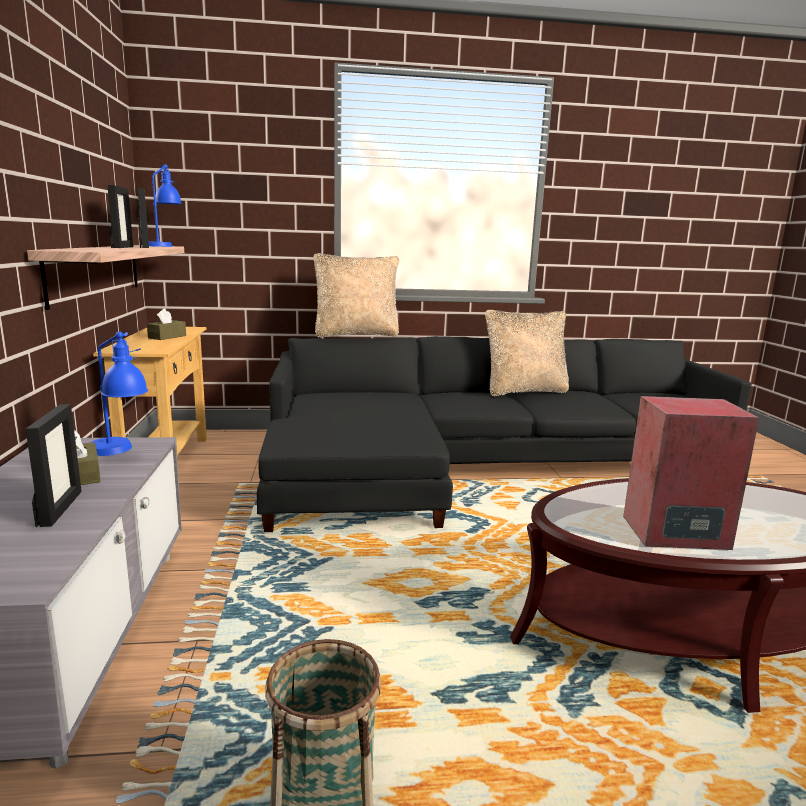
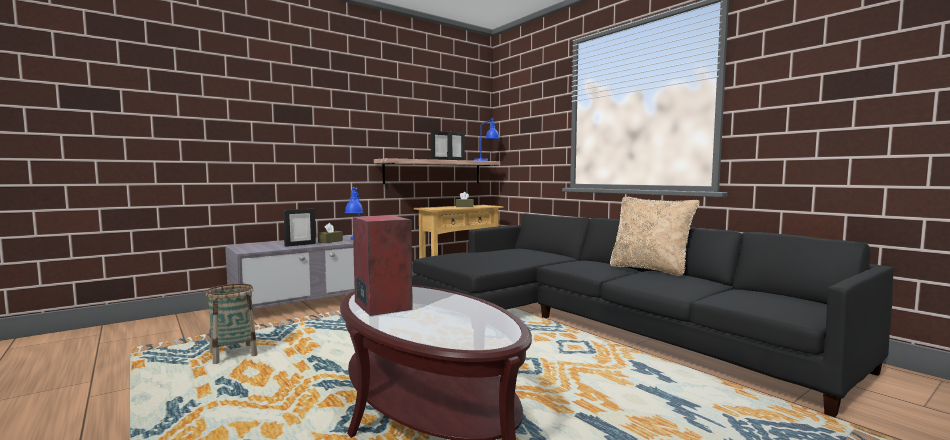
camera: 60 degrees right, 10 degrees down
(357, 336) = (563, 215): beige pillow -> none

